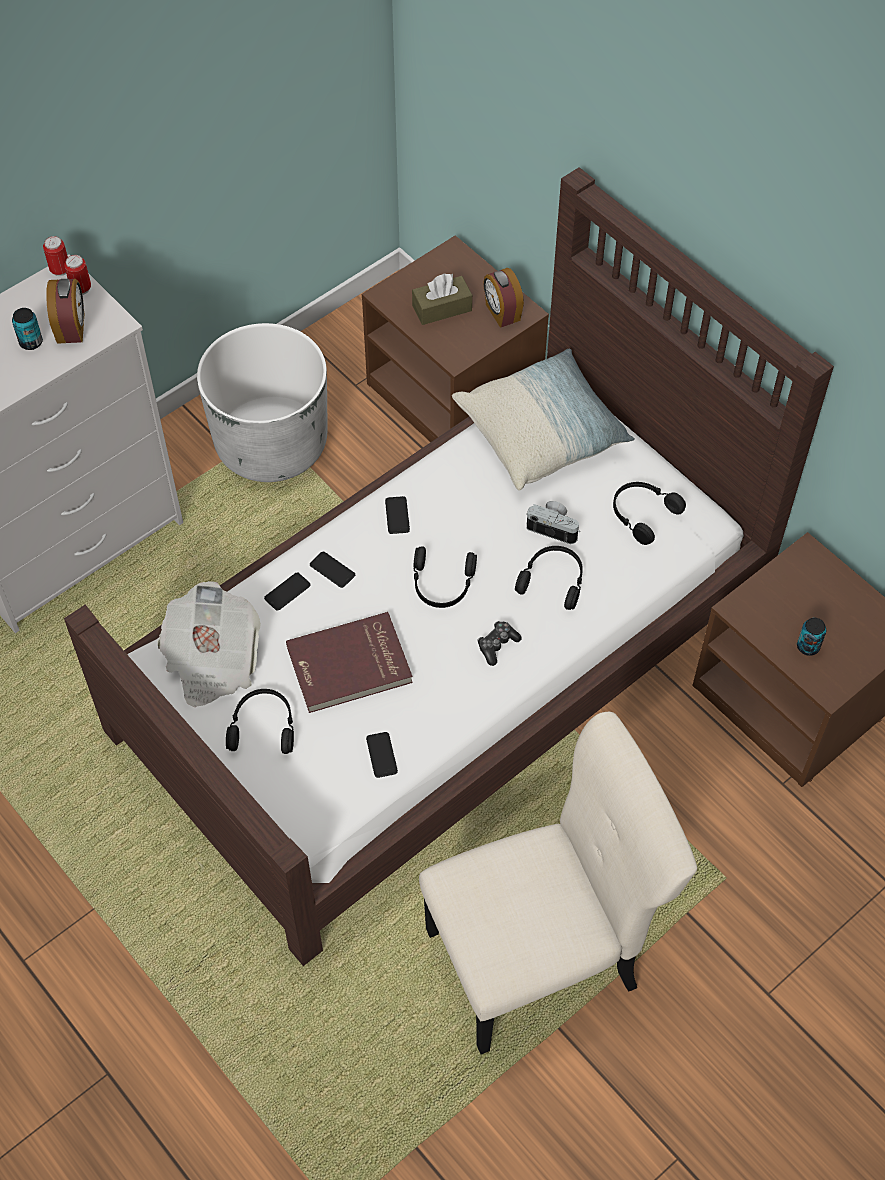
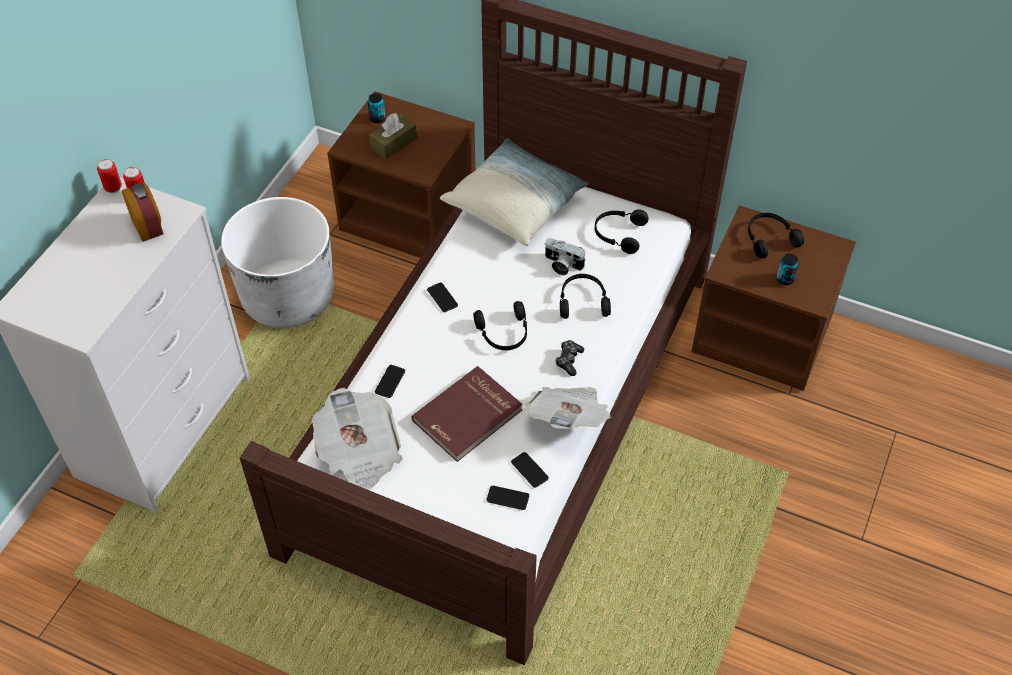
camera: 25 degrees left, 5 degrees down
(31, 342) = (120, 248): can -> can (377, 118)
(263, 726) = (427, 485): black headphones -> black headphones (769, 239)
(332, 570) = (415, 353): phone -> phone (507, 498)
(458, 714) = (569, 419): none -> newspaper
(502, 313) = (440, 132): alarm clock -> none
(540, 957) = (693, 582): beige chair -> none
(554, 527) = (562, 265): camera -> camera turned 150 degrees counterclockwise

